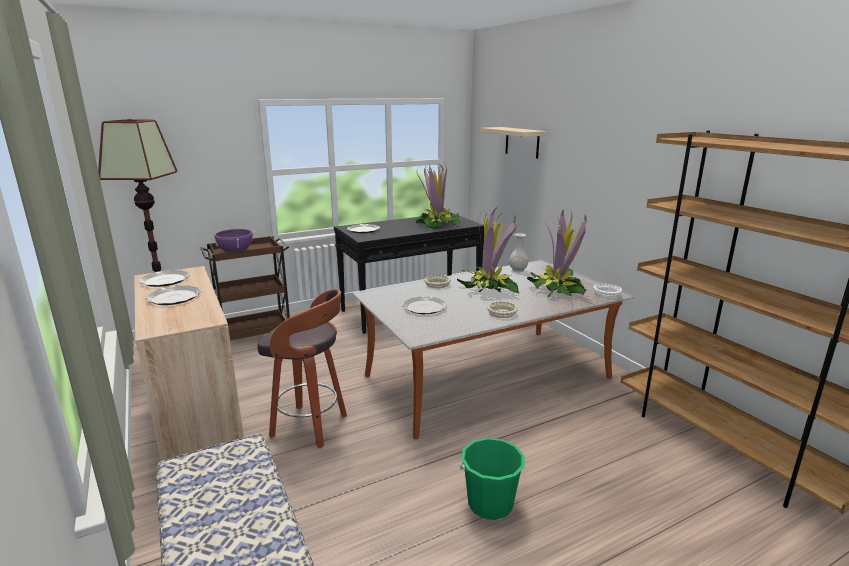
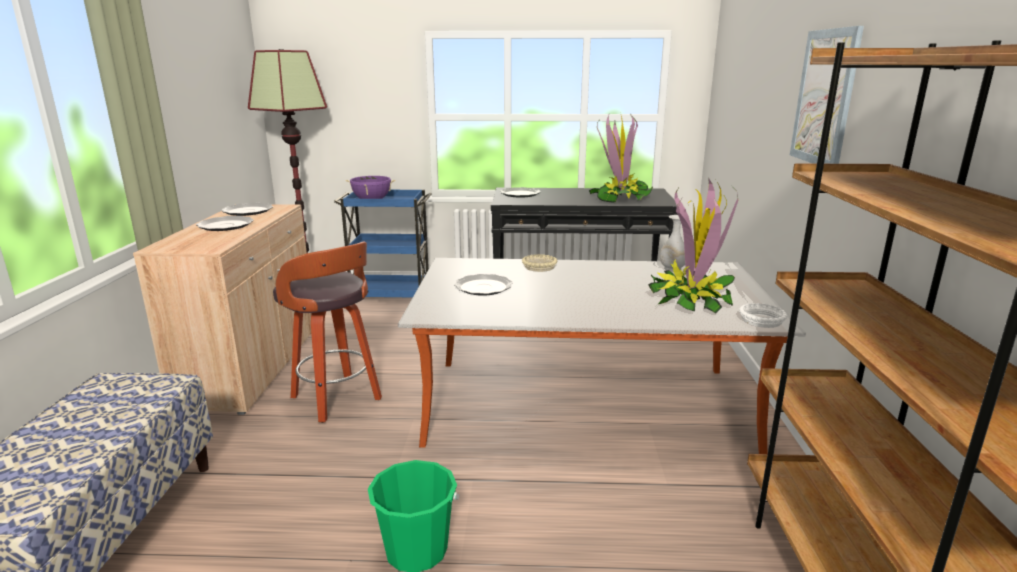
camera: 30 degrees right, 0 degrees up
(255, 334) = (391, 297): brown cart -> blue cart
(488, 288) = (596, 282): potted plant -> none
(502, 313) = (564, 312): beige bowl -> none
(522, 142) = (748, 89): beige shelf -> none
(609, 153) = (824, 97): none -> picture

